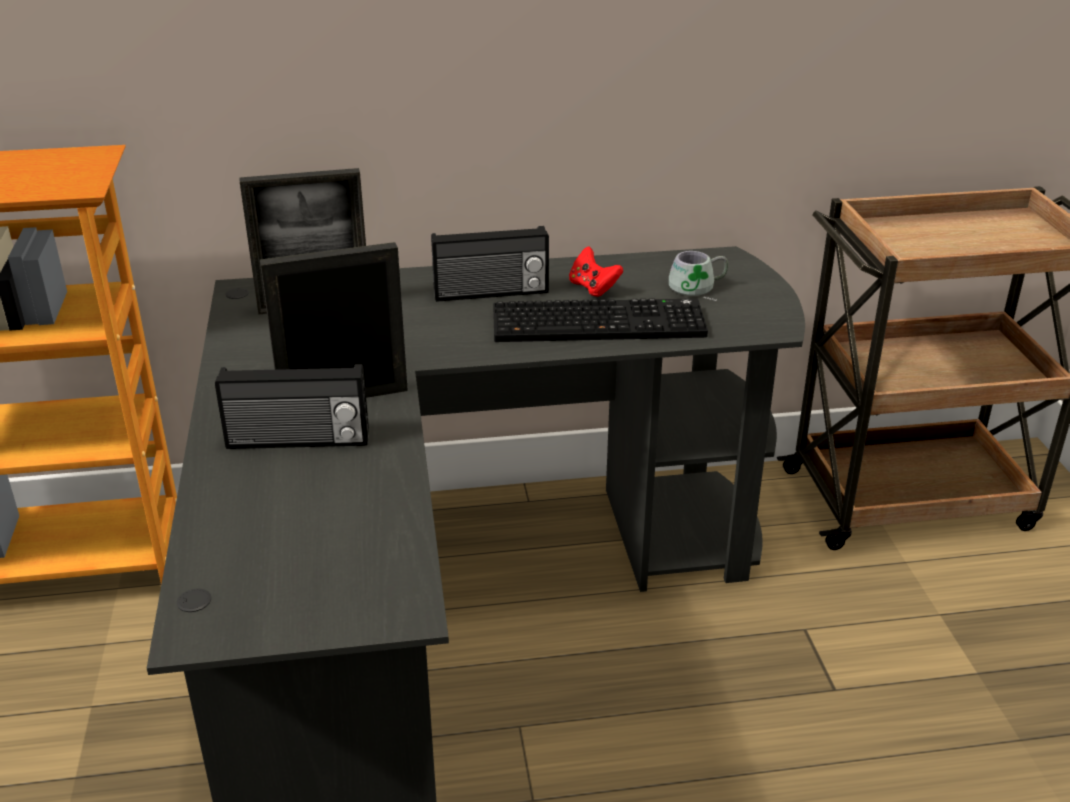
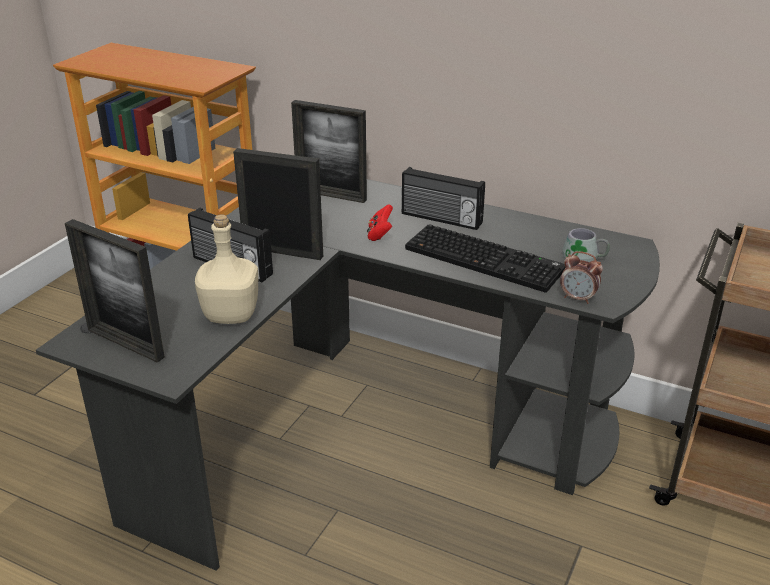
camera: 35 degrees right, 0 degrees up
(282, 598) = (125, 343): none -> picture frame
(382, 502) = (231, 315): none -> beige bottle
(593, 288) = (510, 236): red game controller -> red game controller (380, 234)
(745, 332) = (578, 298): none -> alarm clock

